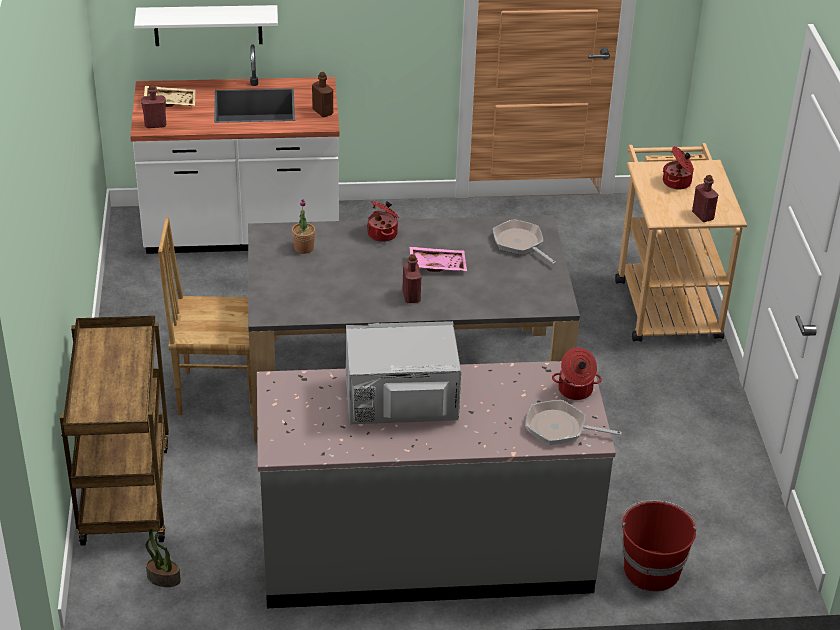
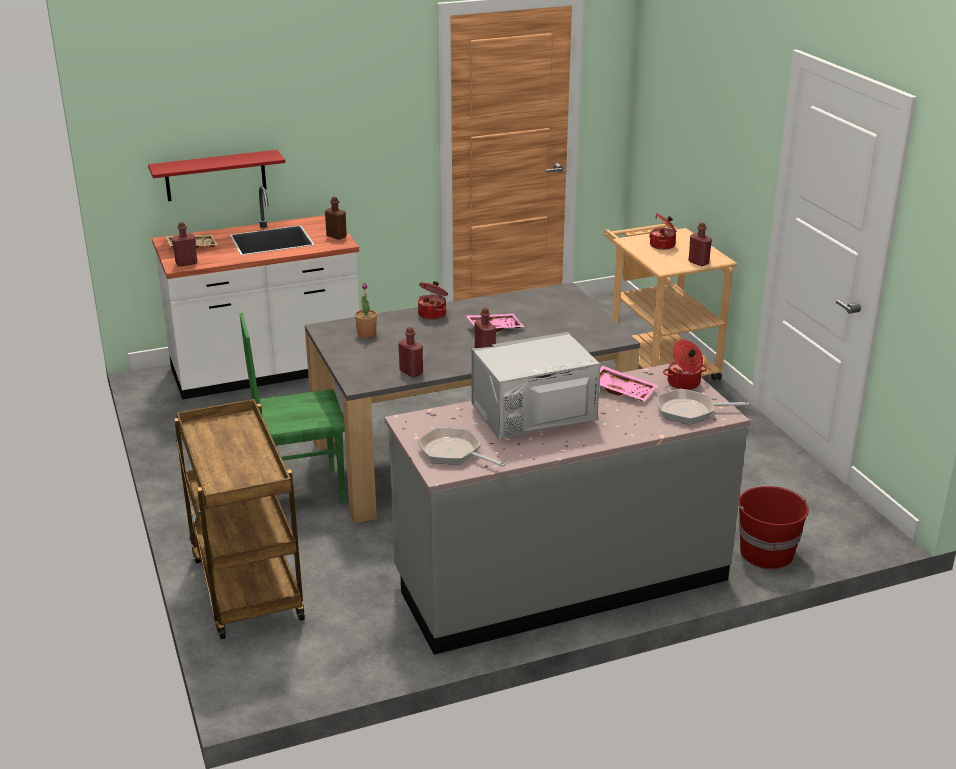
camera: 15 degrees left, 10 degrees down
(163, 578) = (318, 651): potted plant -> none
(208, 25) = (215, 175): white shelf -> red shelf
(219, 392) = (301, 491): brown chair -> green chair
(324, 309) = (411, 372): none -> red bottle
(507, 387) = (623, 390): none -> pink tray
(520, 244) = (557, 304): frying pan -> frying pan (453, 453)

